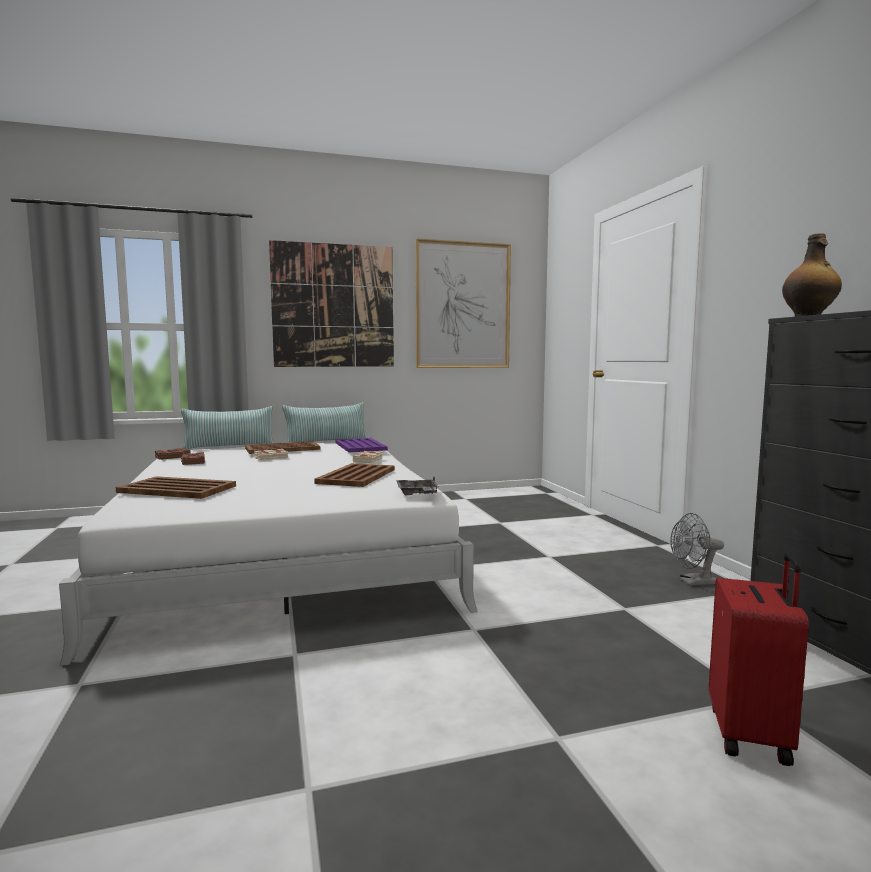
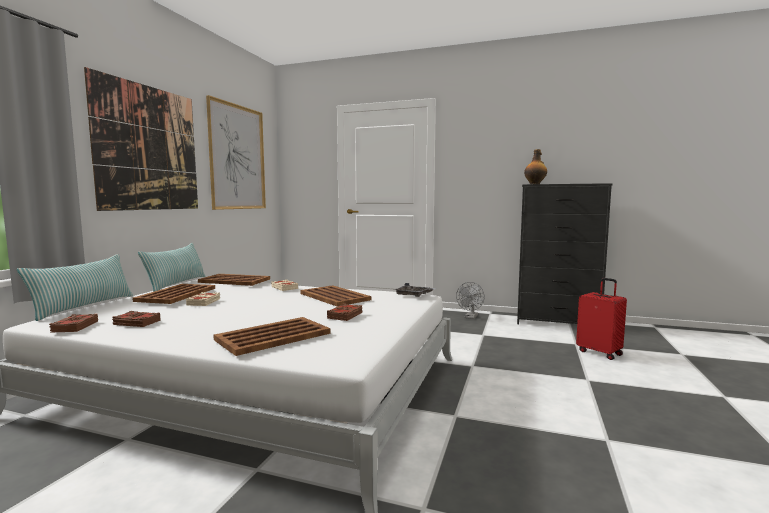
camera: 55 degrees left, 0 degrees up
(276, 491) = (345, 315): none -> brown book
(360, 446) = (235, 281): purple tray -> brown tray

